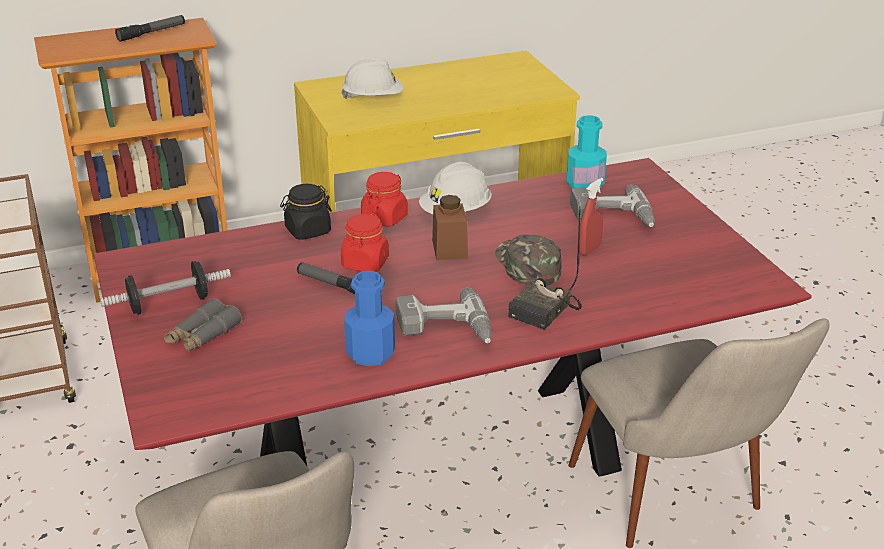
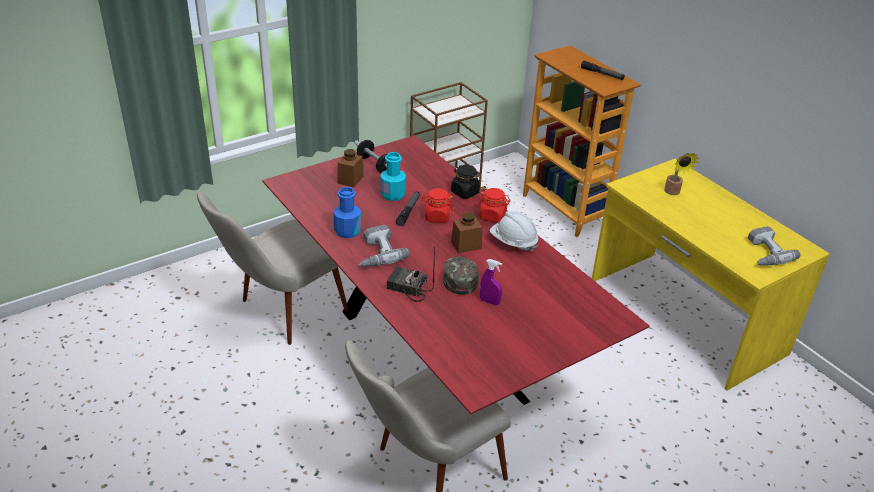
camera: 75 degrees right, 5 degrees up
(203, 335) = (350, 179): grey binoculars -> brown jar
(373, 98) = (673, 192): white hard hat -> potted plant
(526, 265) = (459, 276): green cap -> green cap turned 60 degrees counterclockwise
(585, 184) = (583, 294): turquoise bottle -> turquoise bottle (393, 194)
(589, 250) = (489, 302): red spray bottle -> purple spray bottle
(612, 217) = (540, 310): power drill -> power drill (764, 253)

